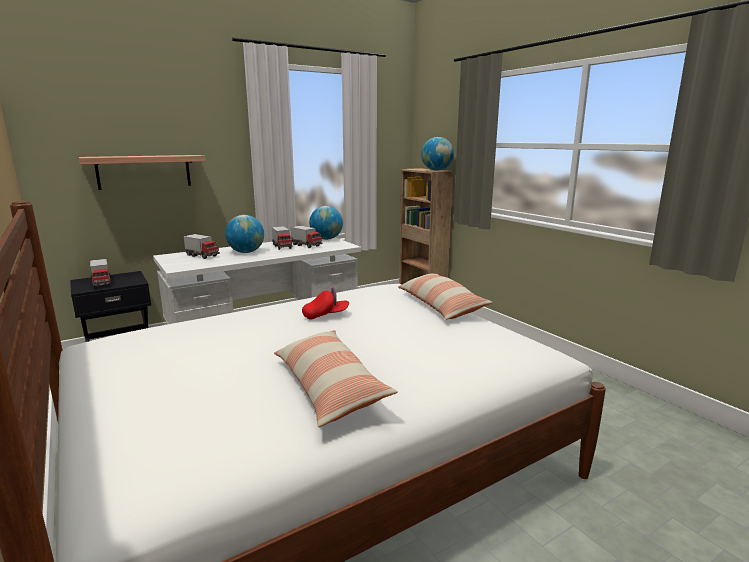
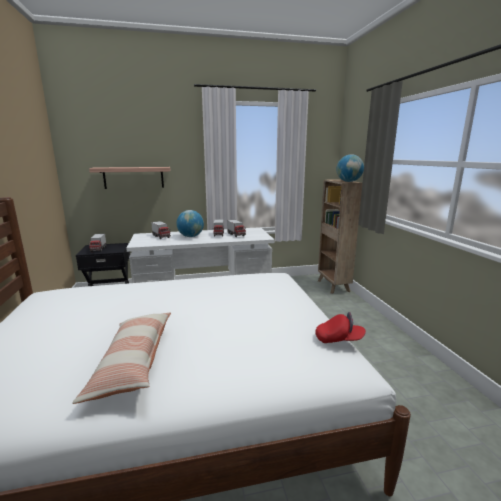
camera: 20 degrees right, 0 degrees up
(326, 239) = (255, 230): globe -> none
(326, 315) = (196, 295): red cap -> red cap (339, 339)
(440, 306) = (294, 299): pillow -> none

